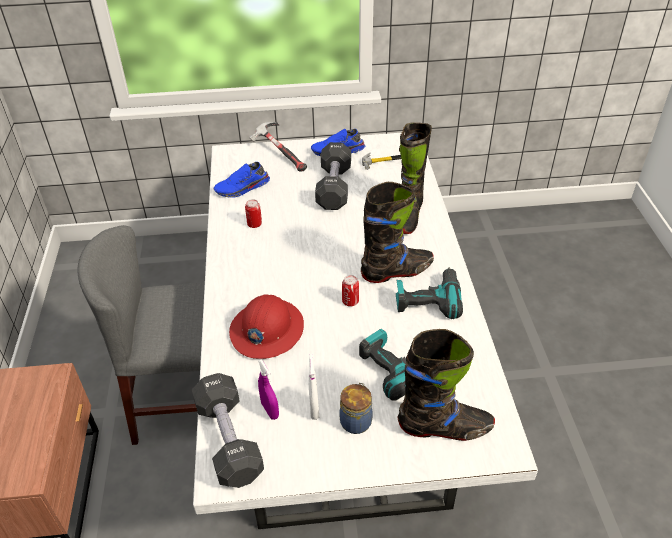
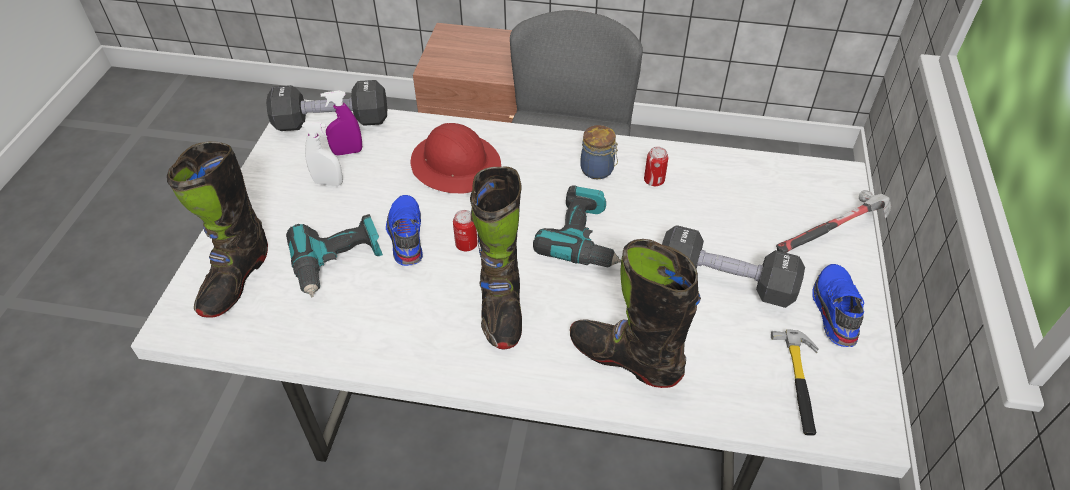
camera: 105 degrees right, 5 degrees up
(243, 188) = (741, 180): blue shoe -> blue shoe (405, 235)
(356, 420) = (294, 210): jar -> jar (598, 170)
(427, 299) = (432, 326): power drill -> power drill (583, 239)

